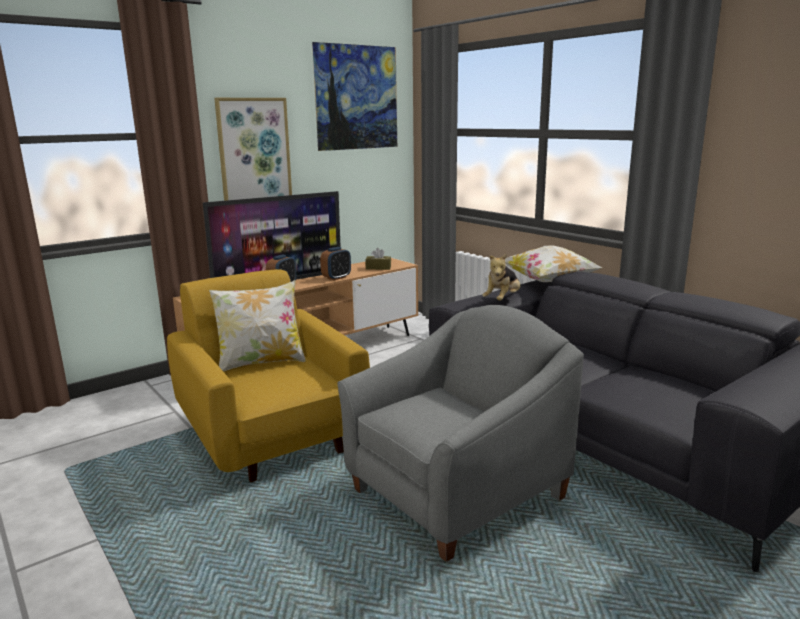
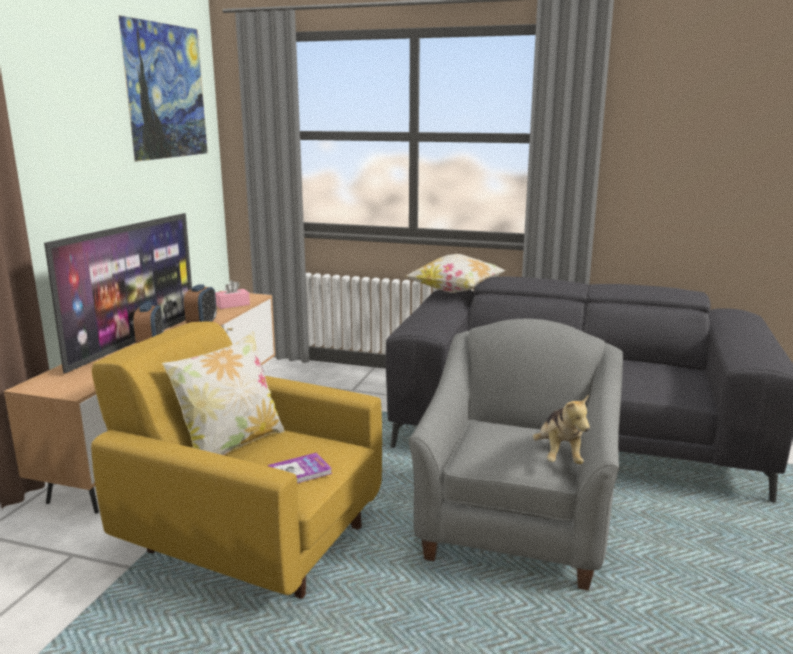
camera: 35 degrees left, 0 degrees up
(254, 159) = (69, 176): picture -> none
(273, 389) = (300, 471): none -> book
(378, 268) = (232, 305): brown tissue box -> pink tissue box
(502, 300) = (449, 316): plush toy -> plush toy (558, 456)

